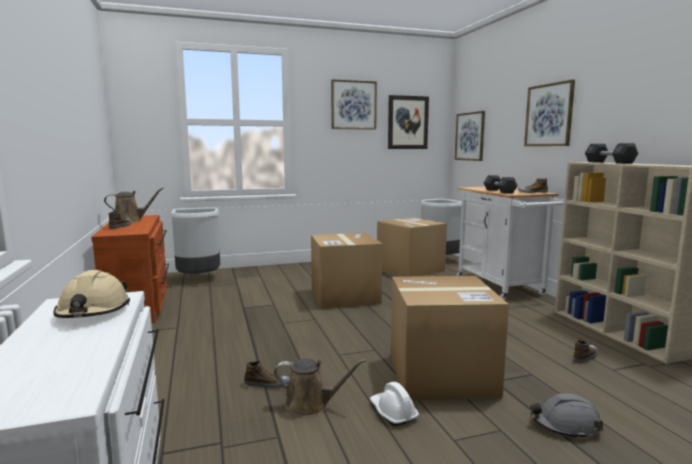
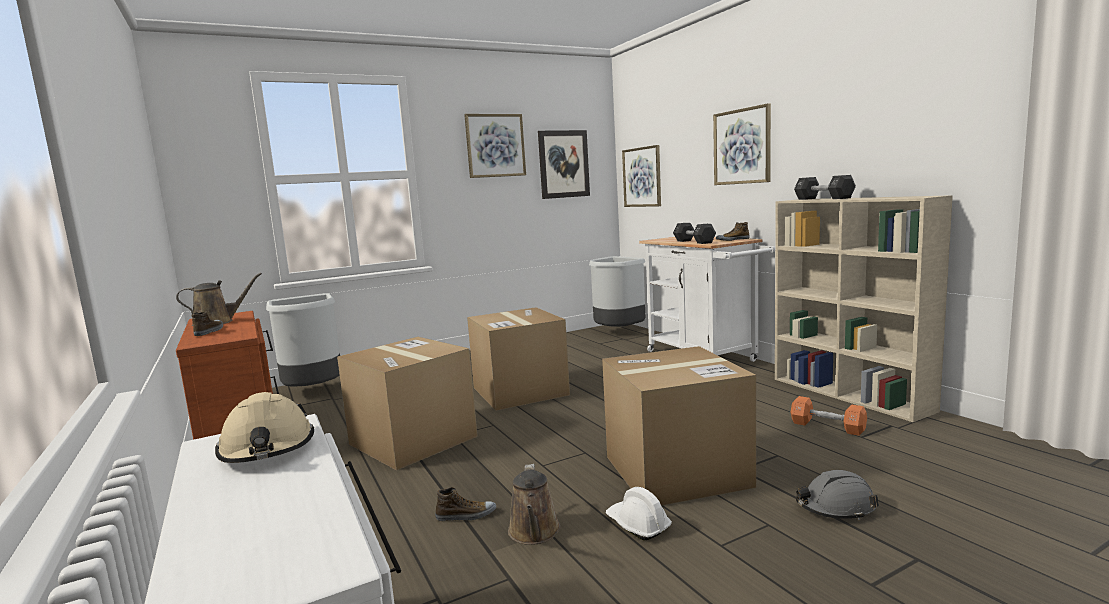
camera: 10 degrees left, 0 degrees up
(311, 405) = (534, 533): brown watering can -> brown watering can turned 90 degrees clockwise
(410, 269) = (588, 348): cardboard box -> cardboard box (413, 440)
(585, 357) = (827, 426): shoe -> orange dumbbell

